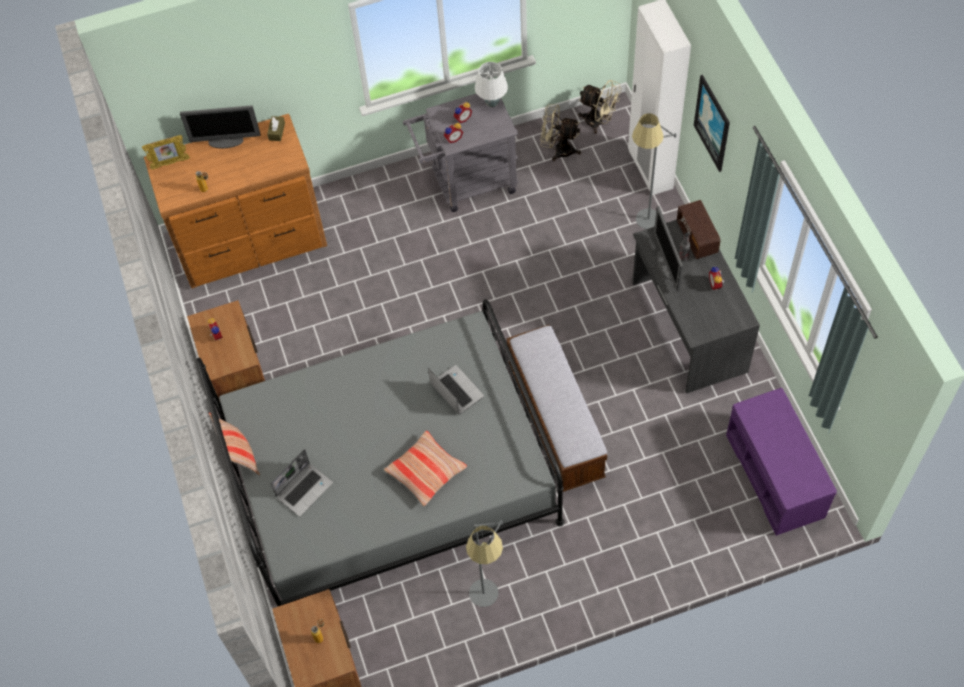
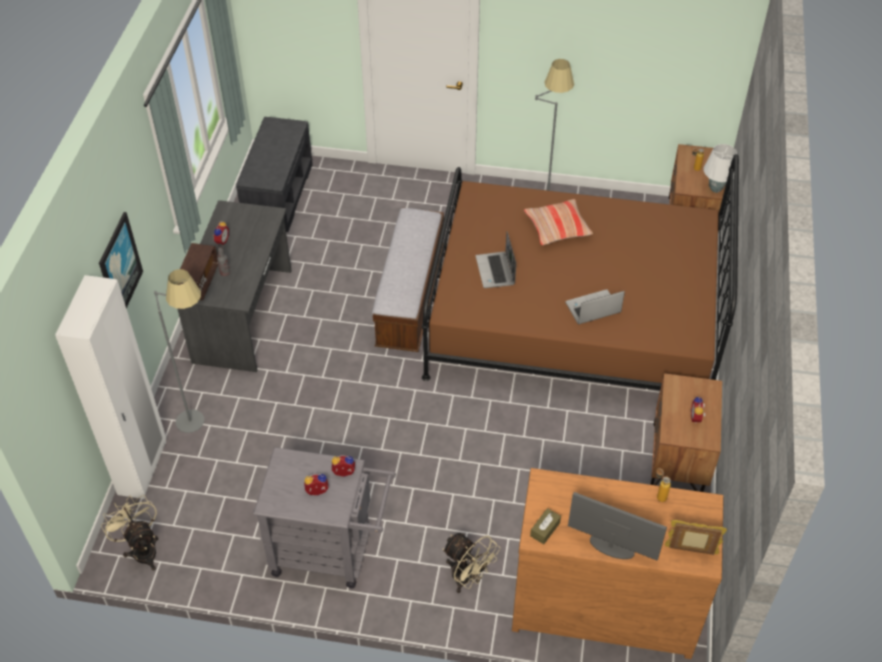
camera: 155 degrees left, 10 degrees down
(240, 455) = (712, 302): pillow -> none
(304, 489) = (665, 256): laptop -> laptop (592, 309)
(392, 476) = (572, 318): grey bed -> brown bed
(491, 103) = (273, 495): white table lamp -> white table lamp (716, 189)
(558, 149) = (209, 539): beige fan -> beige fan (468, 578)
(666, 265) = (245, 273): monitor -> none
(776, 476) = (278, 194): purple bench -> grey bench

